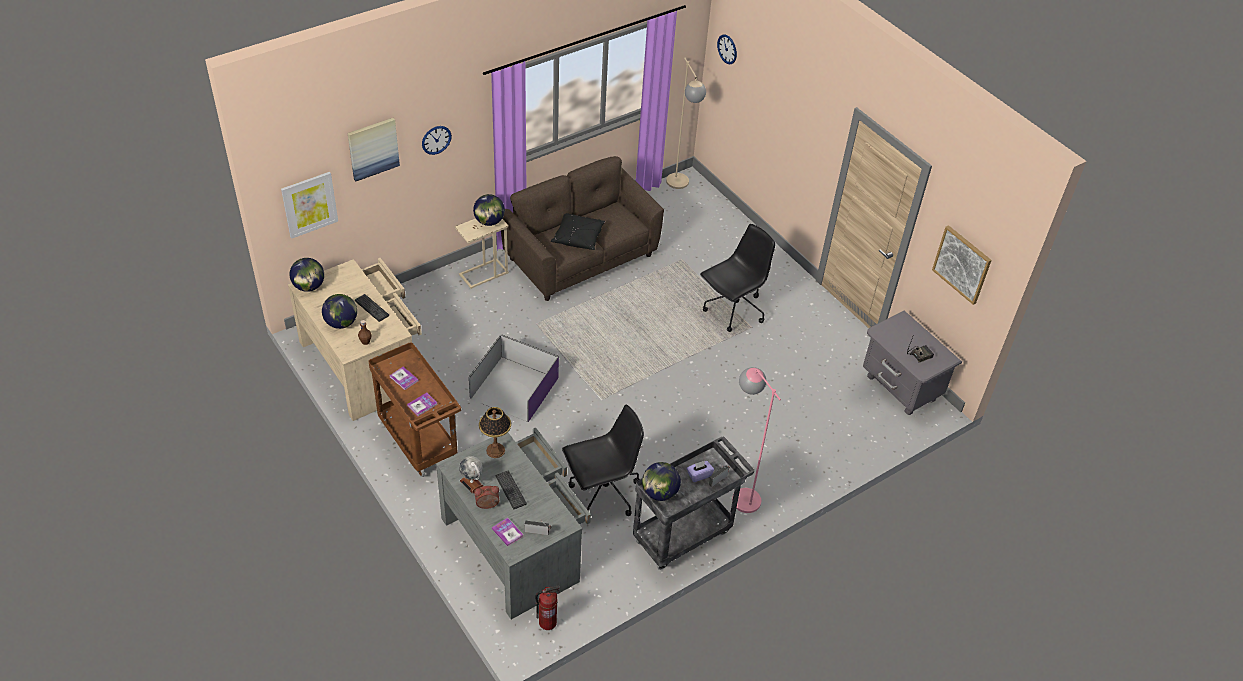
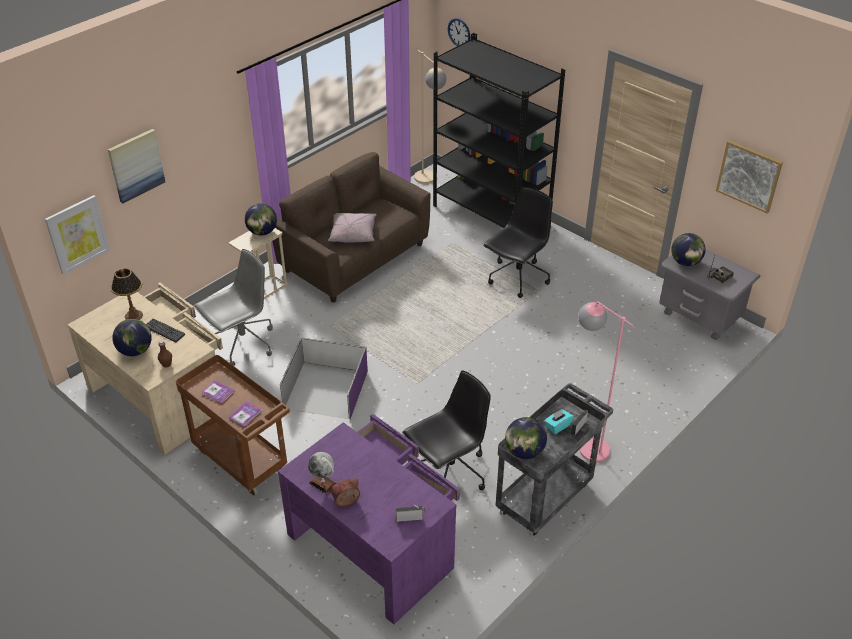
camera: 10 degrees left, 5 degrees down
(309, 286) = (91, 322): globe -> globe (685, 262)
(436, 140) = (198, 151): wall clock -> none
(448, 328) = (241, 345): none -> grey office chair
(495, 450) = (338, 444): table lamp -> table lamp (134, 316)
(507, 532) = (377, 526): book -> none
(511, 490) = (367, 481): keyboard -> none
(516, 544) = (375, 544): grey desk -> purple desk
(547, 622) = (434, 618): fire extinguisher -> none
(578, 237) = (353, 234): black pillow -> purple pillow
(699, 475) = (557, 426): purple tissue box -> turquoise tissue box
(730, 236) = (491, 215): none -> black bookcase

